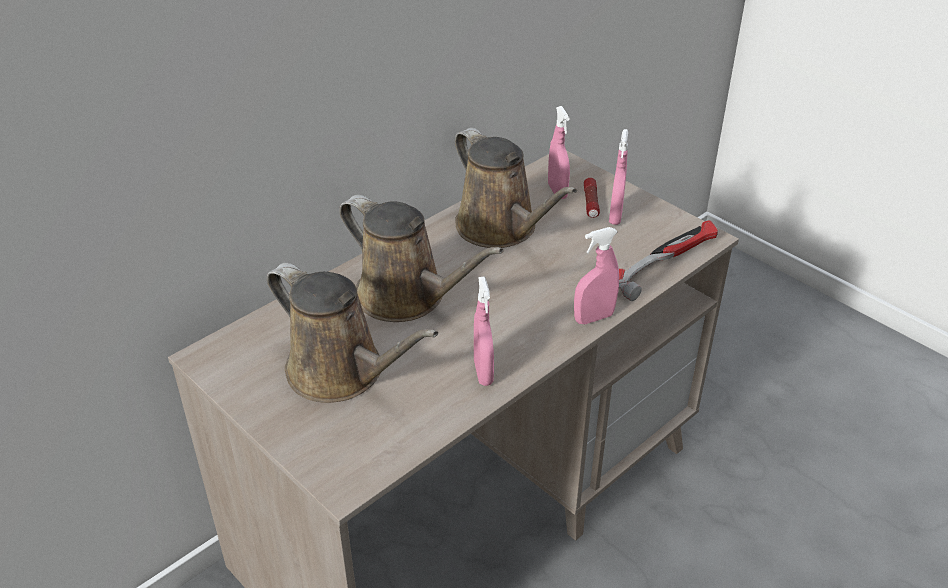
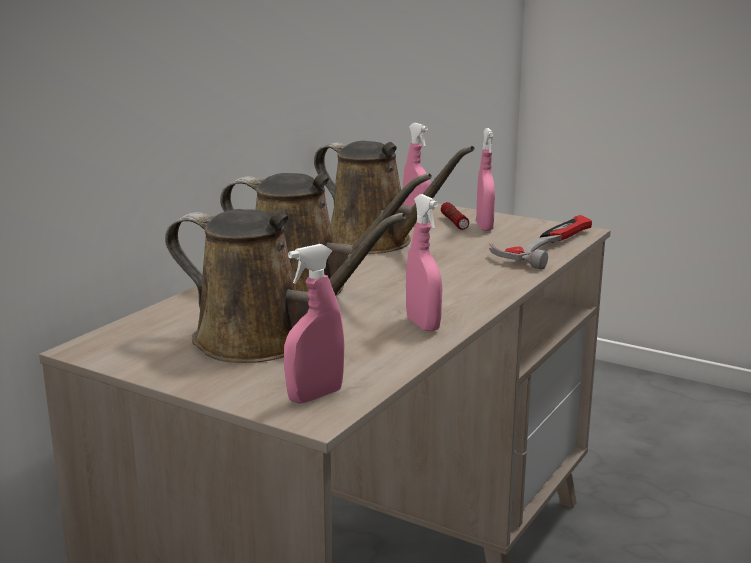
camera: 15 degrees left, 20 degrees down
(593, 318) = (511, 282): pink spray bottle -> pink spray bottle (315, 396)

